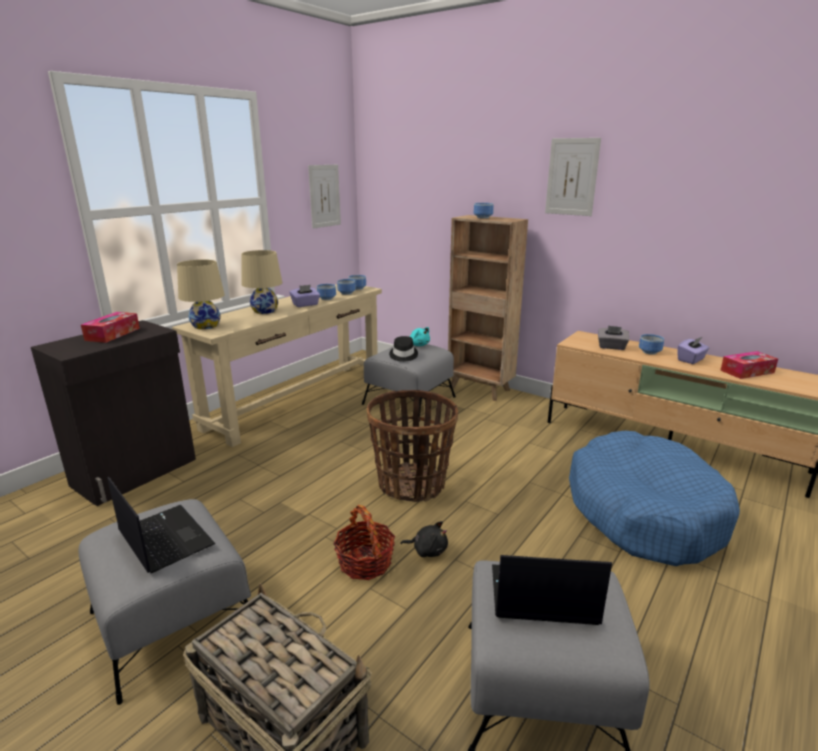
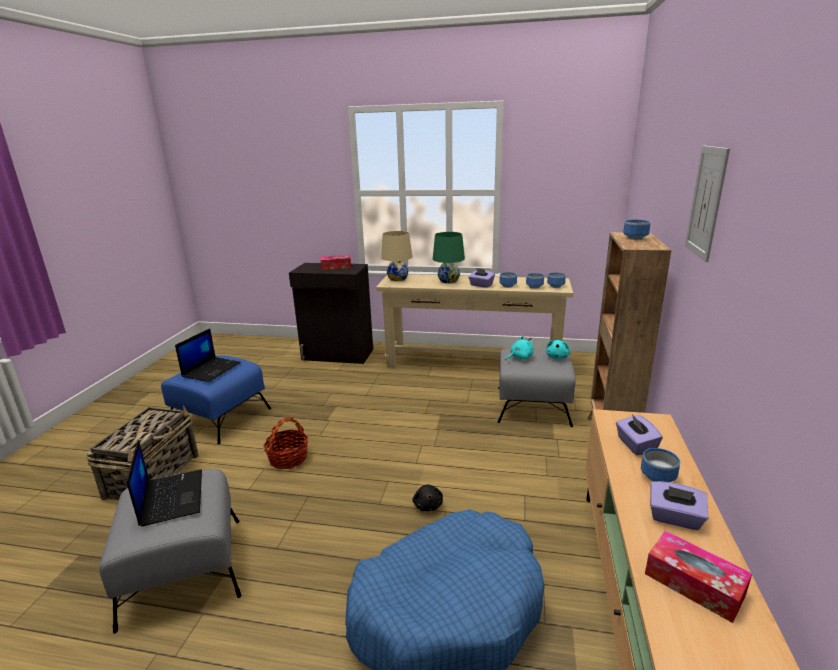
camera: 65 degrees right, 0 degrees up
(174, 620) = (221, 417): grey ottoman -> blue ottoman
(265, 311) = (448, 281): beige table lamp -> green table lamp
(324, 196) = (575, 192): picture -> none
(403, 355) = (520, 357): black hat -> turquoise plush toy
(412, 484) = (393, 449): basket -> none
(428, 550) = (312, 480): black plush toy -> black plush toy (428, 505)
(611, 347) = (635, 445): grey tissue box -> purple tissue box

